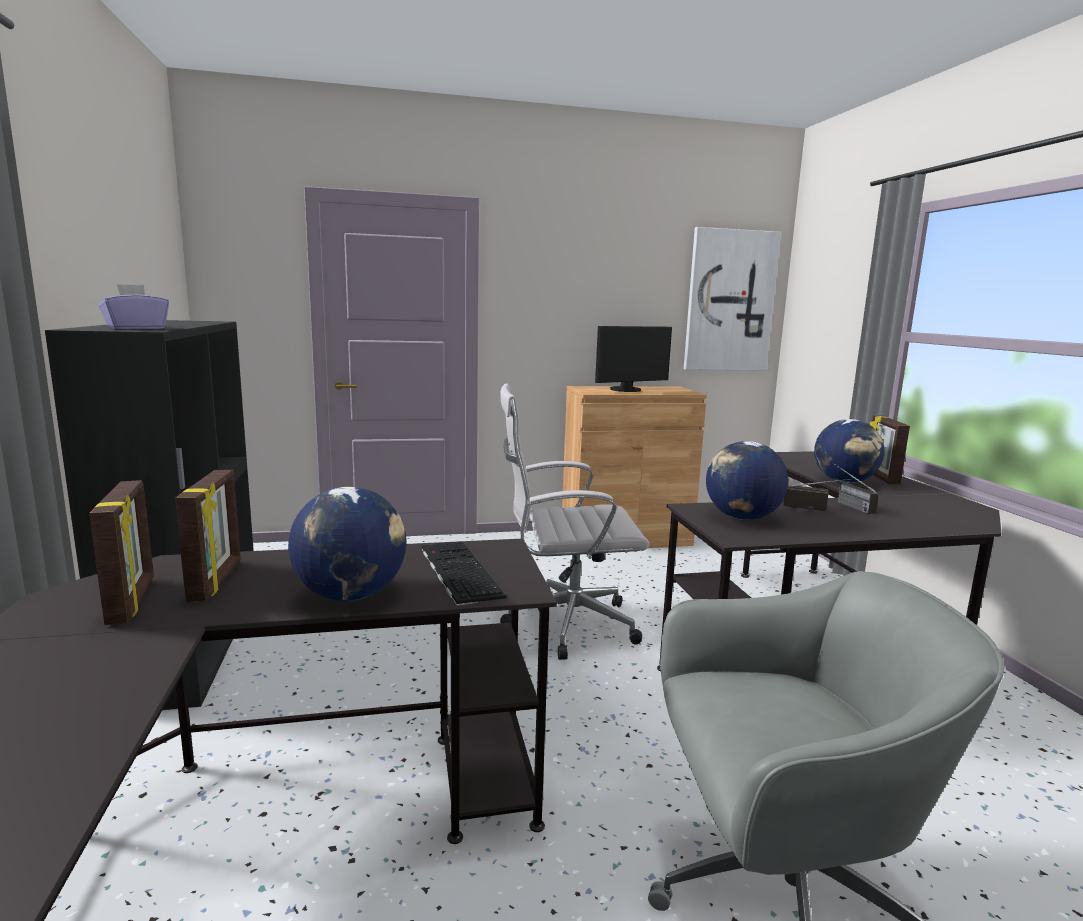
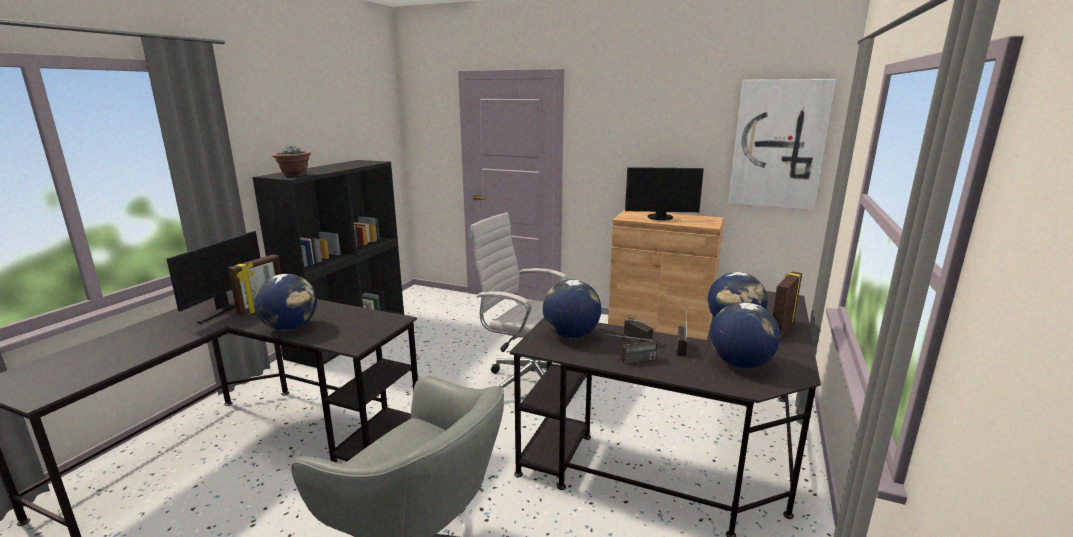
camera: 35 degrees right, 5 degrees up
(133, 601) = (226, 309): picture frame -> monitor
(136, 328) = (294, 175): purple tissue box -> potted plant
(457, 571) = (350, 327): keyboard -> none
(849, 528) = (630, 361): none -> radio
(923, 509) = (740, 363): none -> globe

